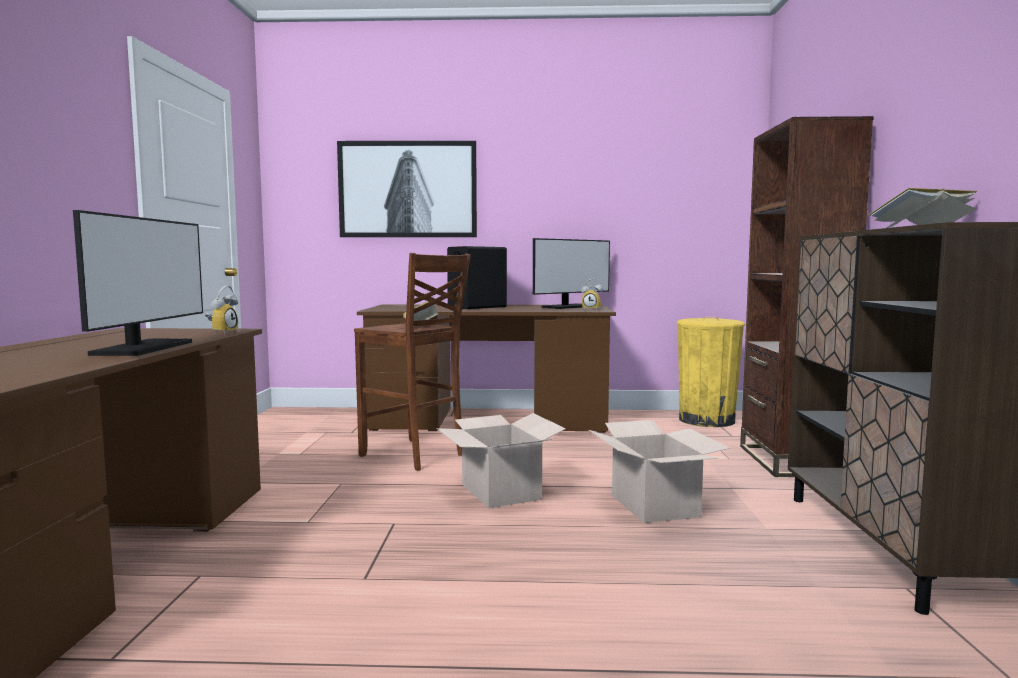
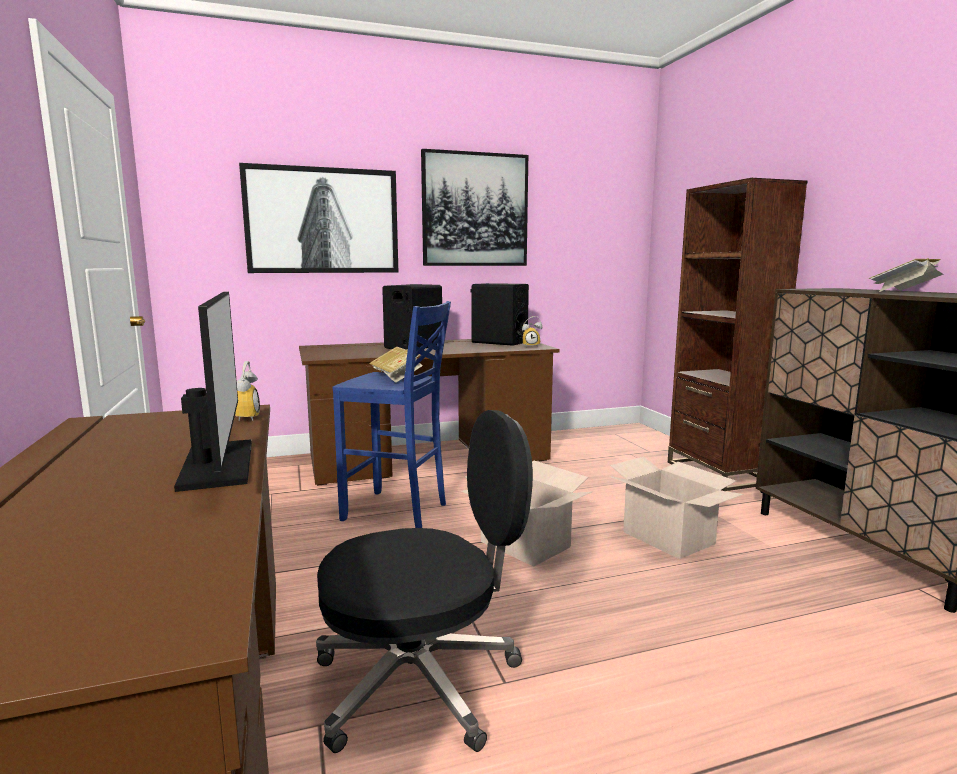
camera: 20 degrees left, 5 degrees up
(300, 565) = (421, 681): none -> black office chair
(414, 455) = (397, 512): brown stool -> blue stool
(556, 175) = (475, 210): none -> picture
(568, 307) = (499, 342): monitor -> black speaker
(706, 420) = (614, 437): yellow trash can -> none

